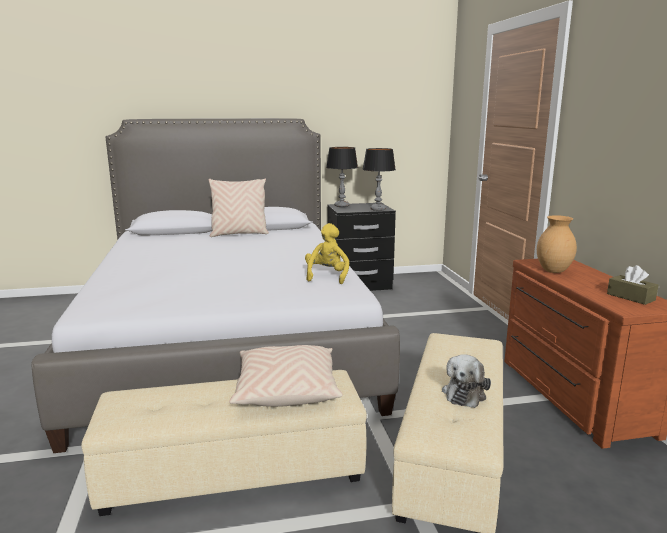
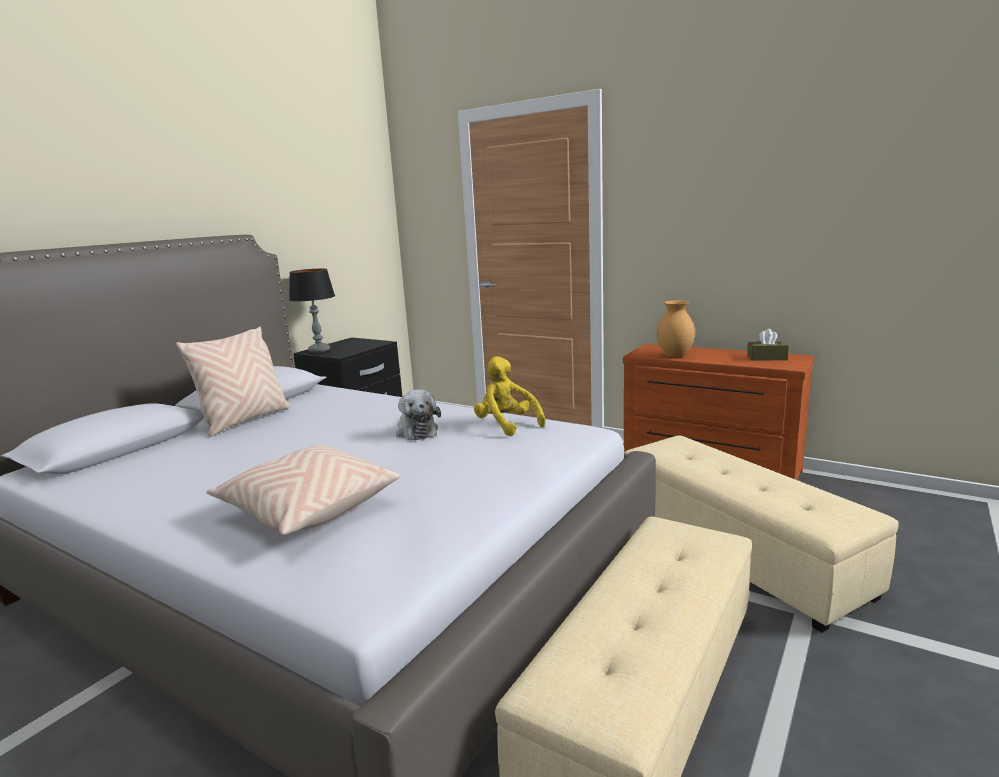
camera: 45 degrees left, 0 degrees up
(286, 390) = (670, 560): beige pillow -> beige pillow (307, 509)
(378, 209) = (374, 344): table lamp -> none
(465, 393) = (770, 483): plush toy -> plush toy (416, 431)

